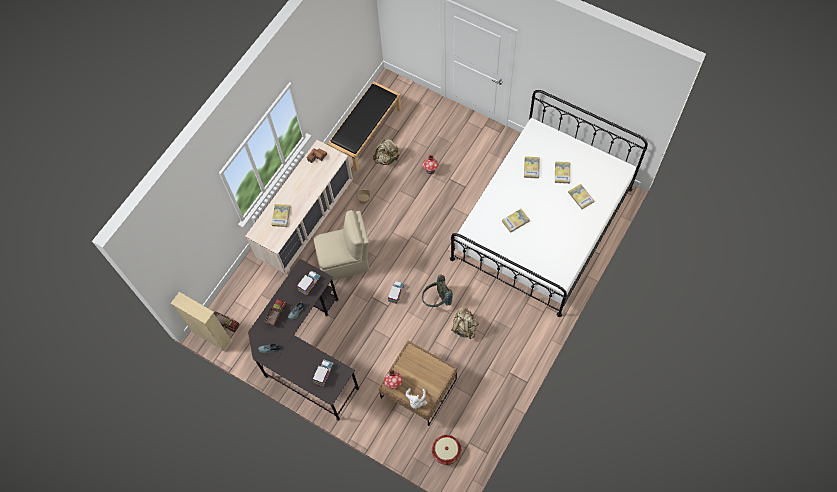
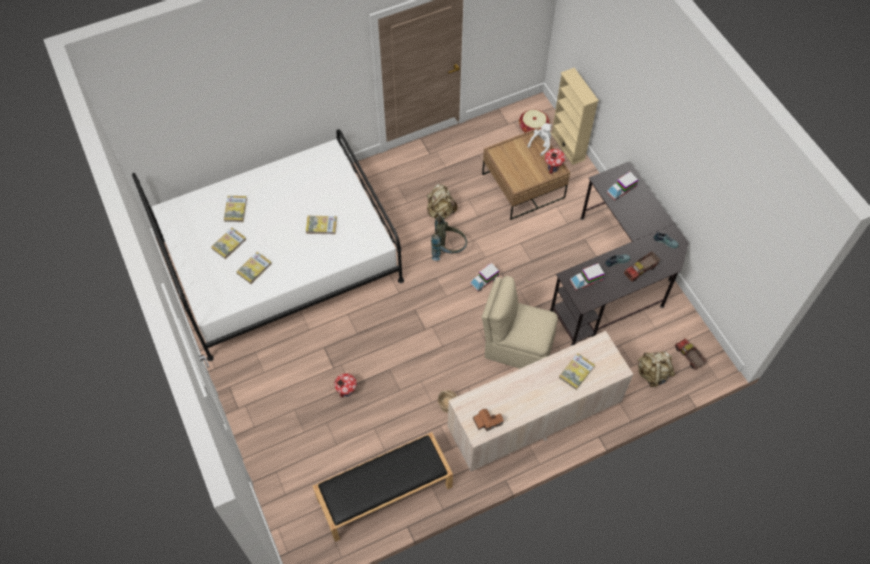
camera: 150 degrees left, 5 degrees down
(212, 336) = (711, 352): beige bookcase -> beige bookcase (568, 146)
(387, 158) = (384, 440): beige backpack -> beige backpack (652, 374)

